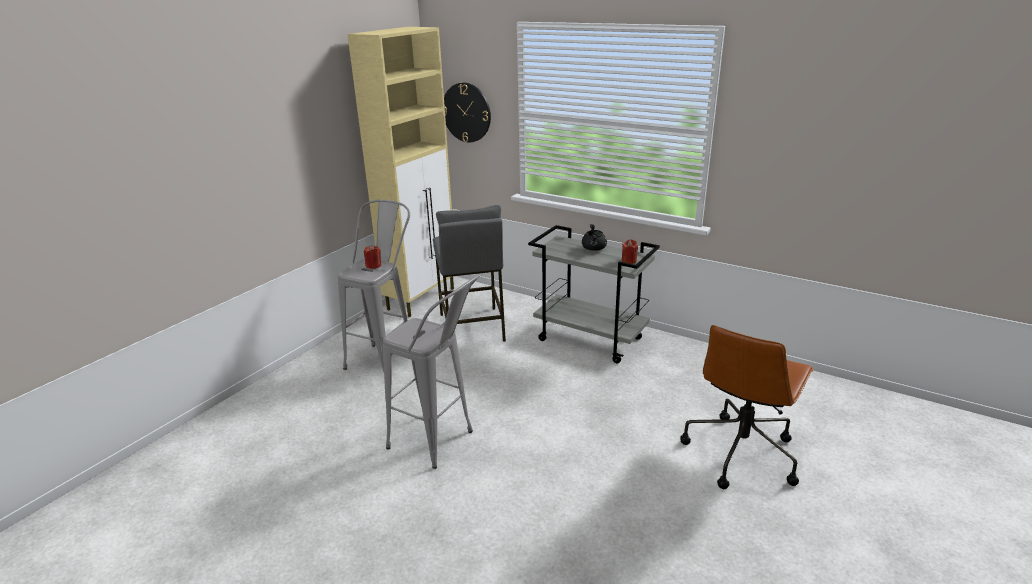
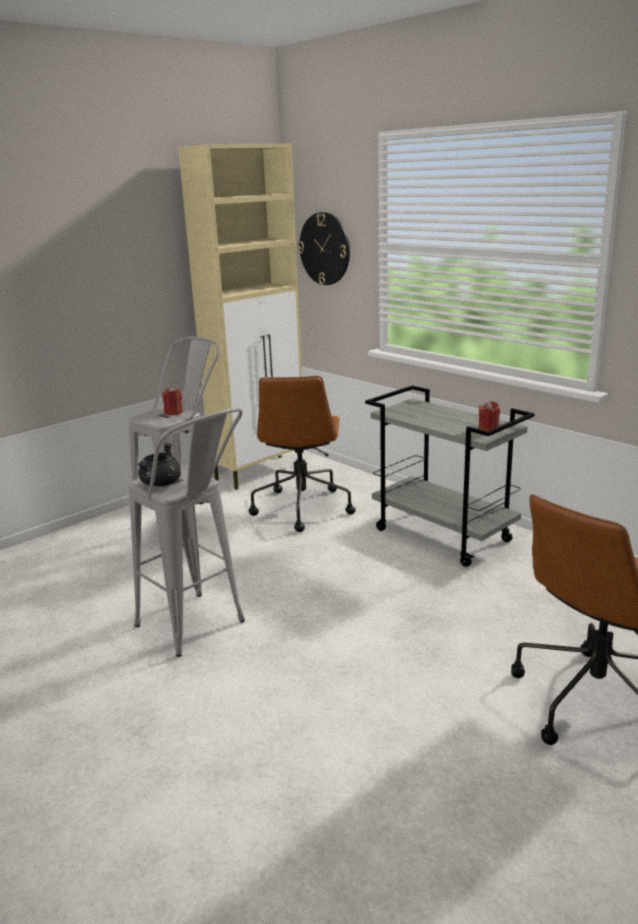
camera: 15 degrees right, 5 degrees down
(472, 327) = (302, 507): grey stool -> brown office chair
(594, 249) = (450, 415): black cooking pot -> black cooking pot (161, 484)

